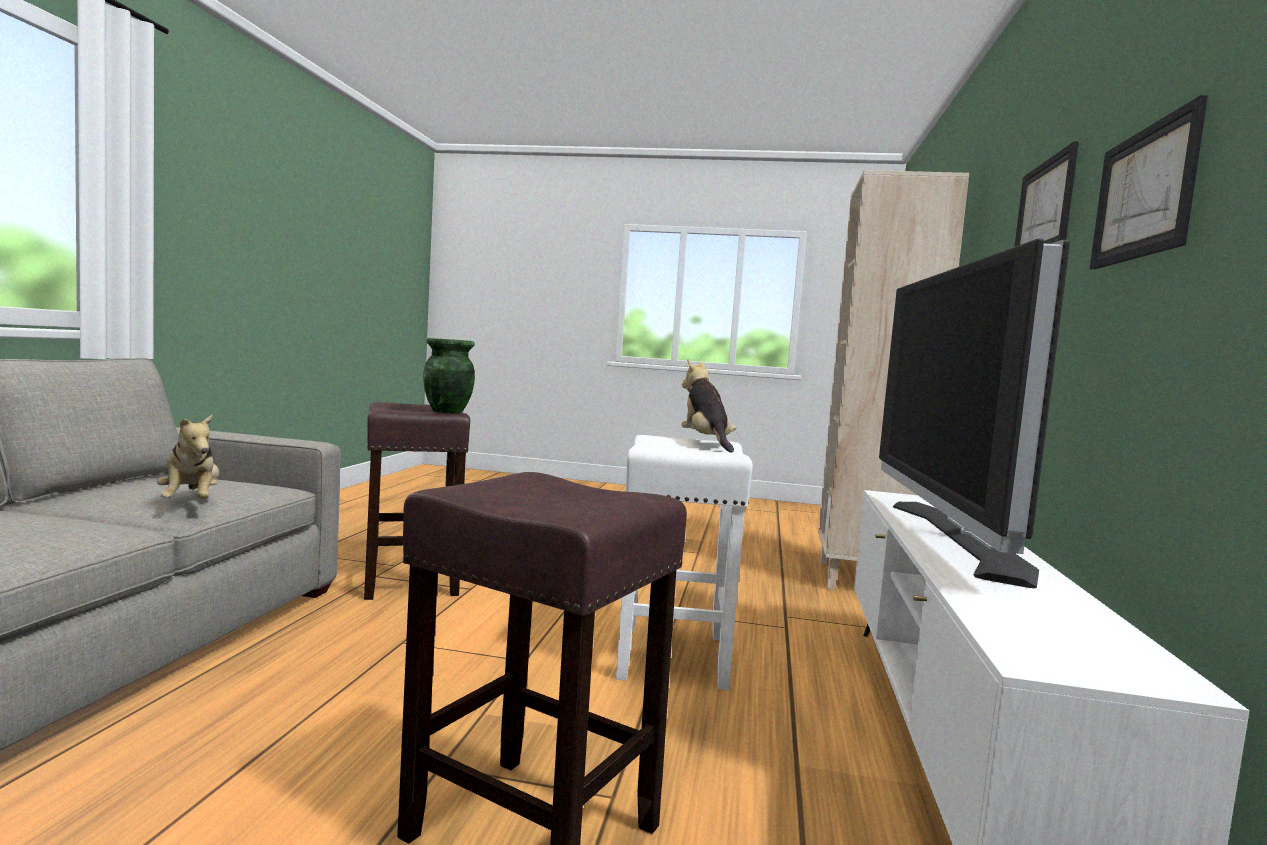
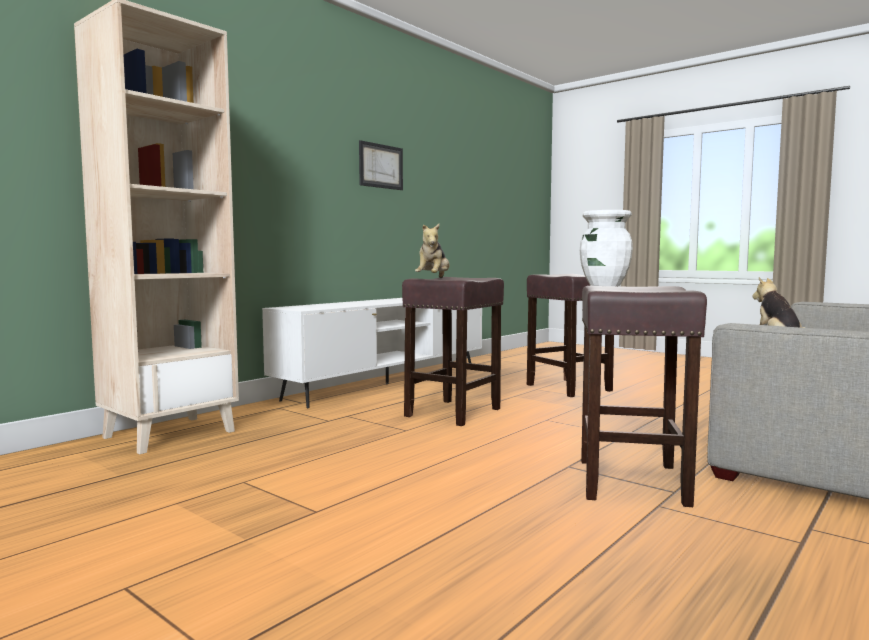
camera: 150 degrees left, 0 degrees up
(447, 411) = (604, 285): green vase -> white vase
(673, 658) = (454, 412): white stool -> brown stool
(954, 538) = (373, 302): television -> none
(1045, 208) = (307, 139): picture -> none

